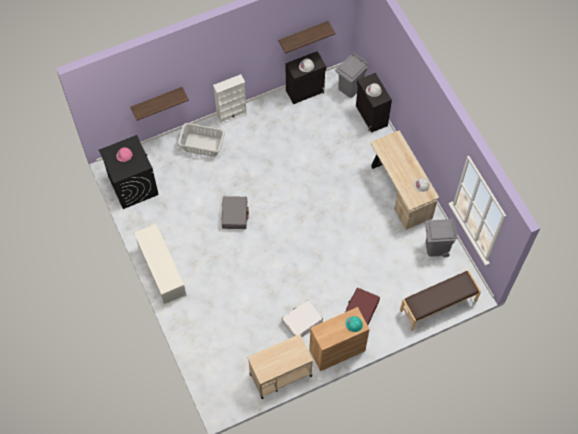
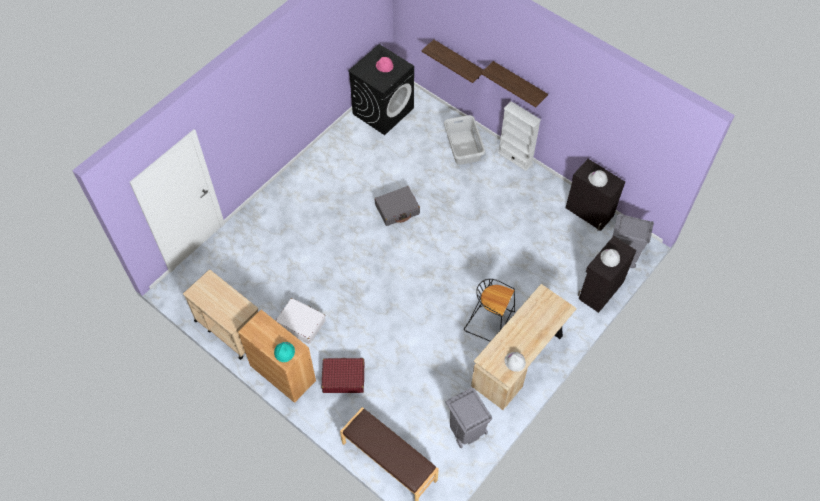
camera: 65 degrees right, 5 degrees down
(162, 271) = (300, 174): white shoe rack -> none
(303, 34) = (619, 144): shelf -> shelf (519, 83)
(361, 195) = (490, 321): none -> black stool

